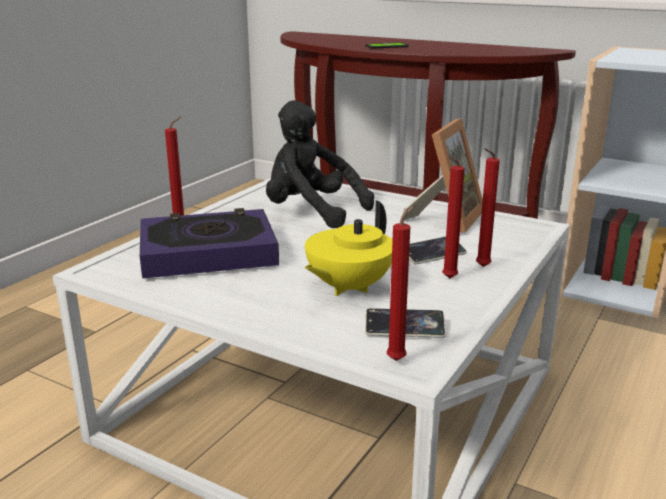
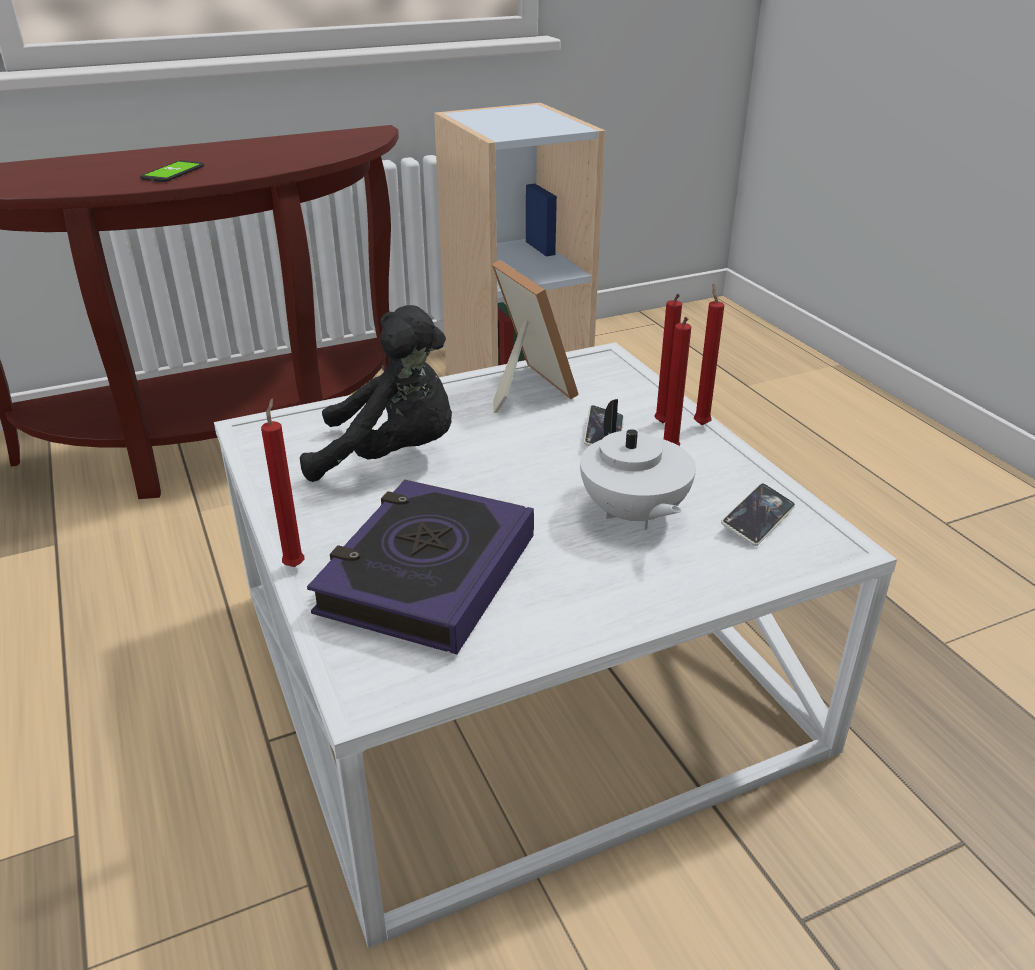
camera: 55 degrees left, 10 degrees up
(311, 213) = (392, 456): black plush toy -> black plush toy turned 150 degrees counterclockwise
(347, 287) = (633, 514): yellow teapot -> white teapot
(398, 359) = (818, 548): red candle -> red candle (701, 423)

